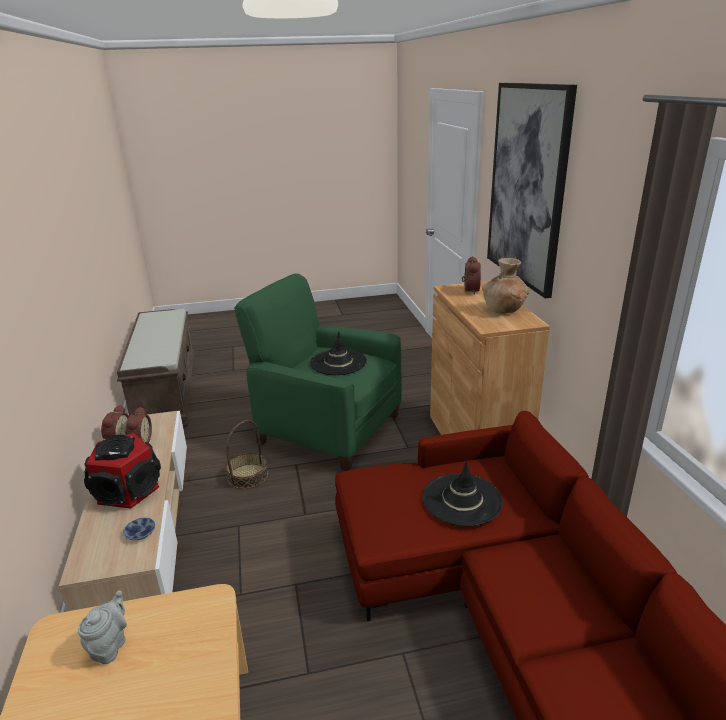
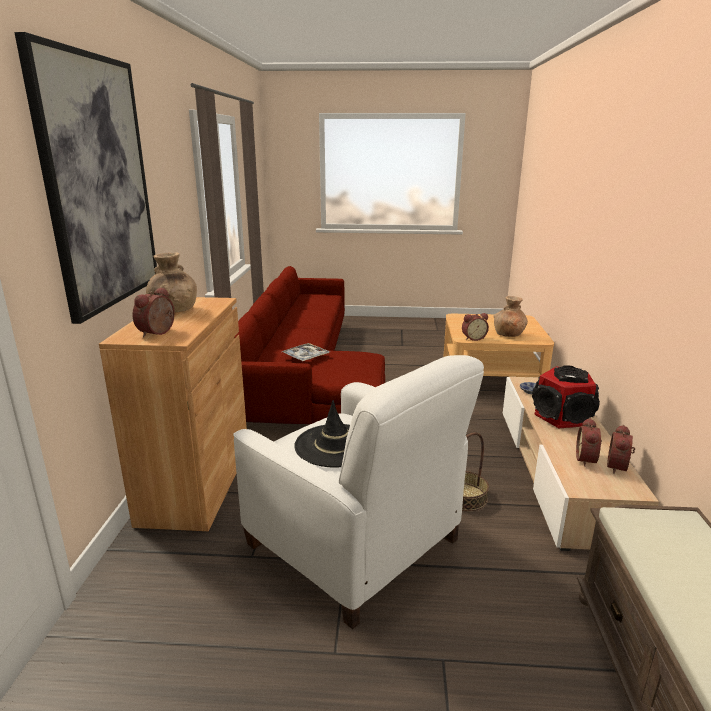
camera: 165 degrees left, 5 degrees down
(110, 645) = (509, 334): grey teapot -> brown vase
(194, 606) = (473, 338): none -> alarm clock
(328, 428) = (355, 543): green armchair -> white armchair
(462, 499) = (305, 356): black hat -> tray

